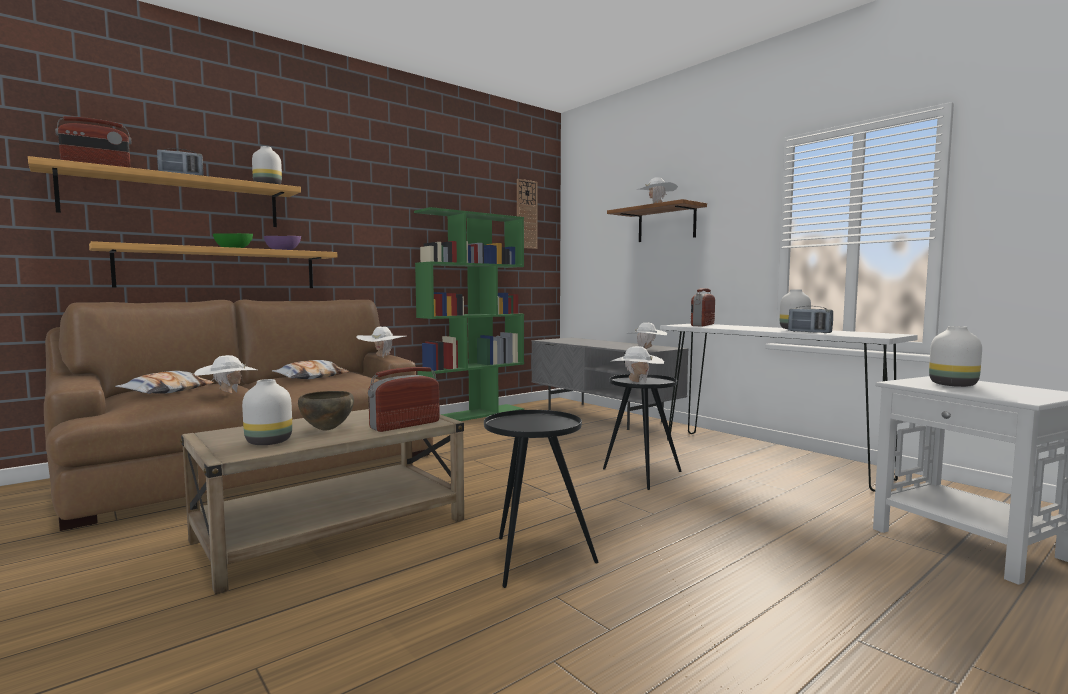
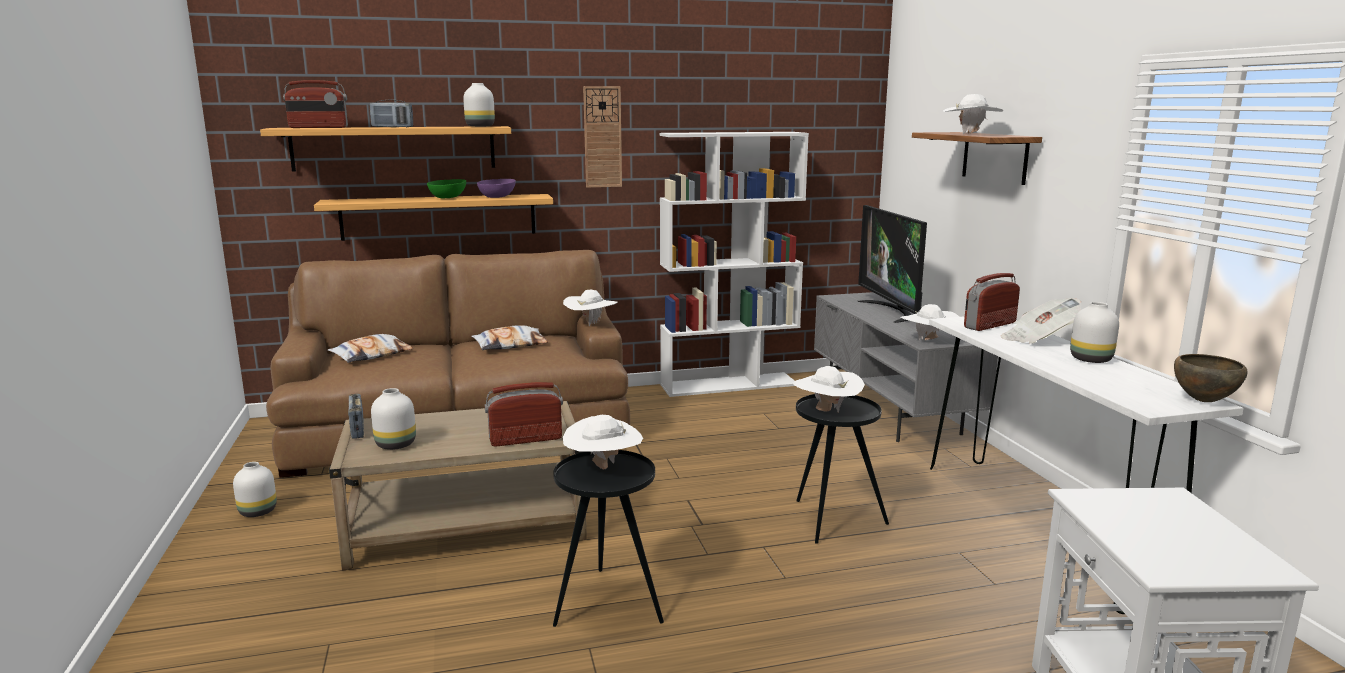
camera: 25 degrees right, 10 degrees up
(228, 394) = (415, 367): white hat -> white hat (603, 468)
(326, 430) = (454, 434): brown bowl -> brown bowl (1202, 401)
(473, 414) = (729, 385): green bookcase -> white bookcase
(526, 214) = (827, 120): wall clock -> wall clock (602, 137)
(595, 342) = (891, 311): none -> television
(745, 326) = (1039, 339): none -> newspaper
(809, 332) = (1083, 376): radio -> radio (357, 430)
(952, 385) = (1140, 517): white vase -> white vase (257, 511)

